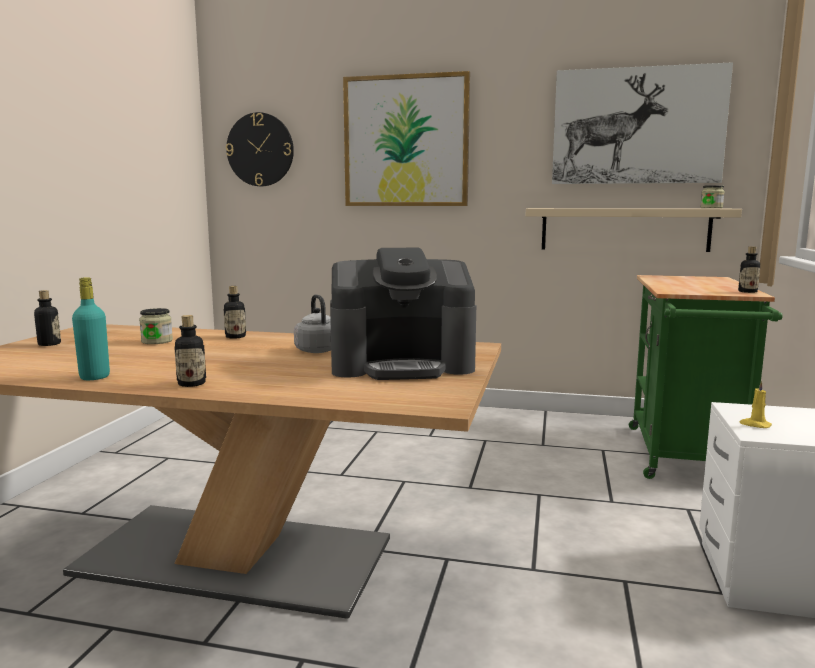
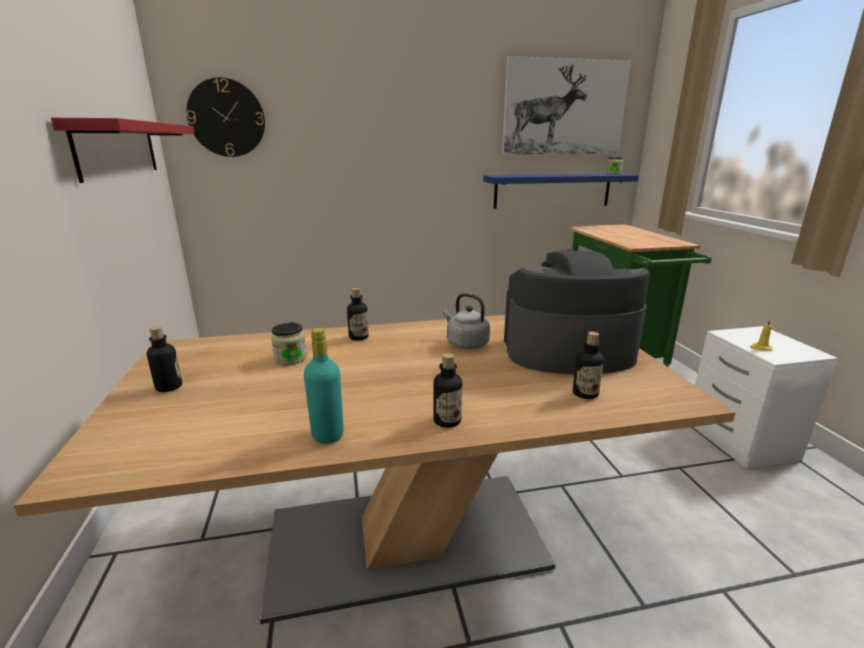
camera: 25 degrees left, 10 degrees up
(139, 172) = (118, 149): none -> red shelf
(402, 364) = (567, 351): coffee machine -> coffee machine turned 150 degrees counterclockwise
(406, 141) = (379, 114): picture -> none
(624, 229) = (552, 190): beige shelf -> blue shelf
(747, 291) = (674, 241): bottle -> bottle (585, 393)

